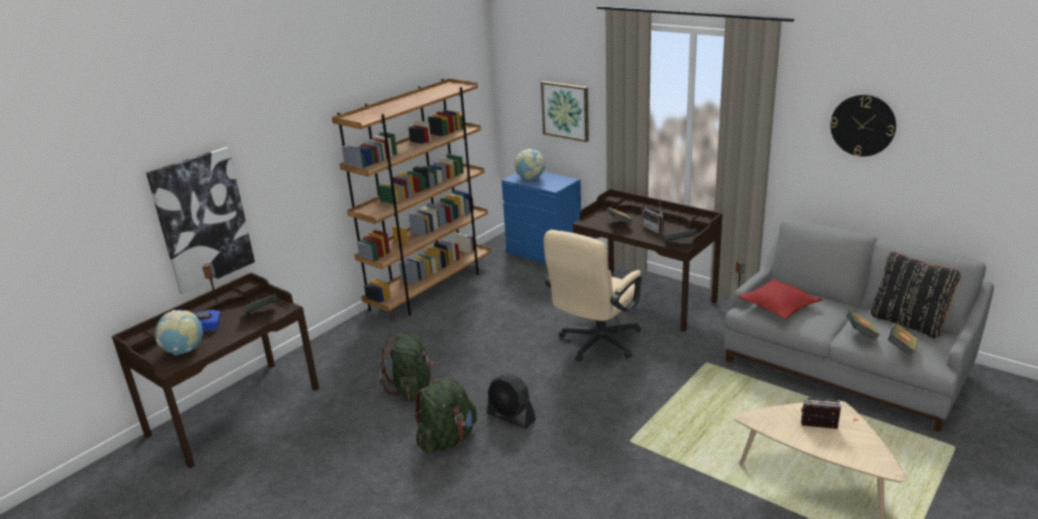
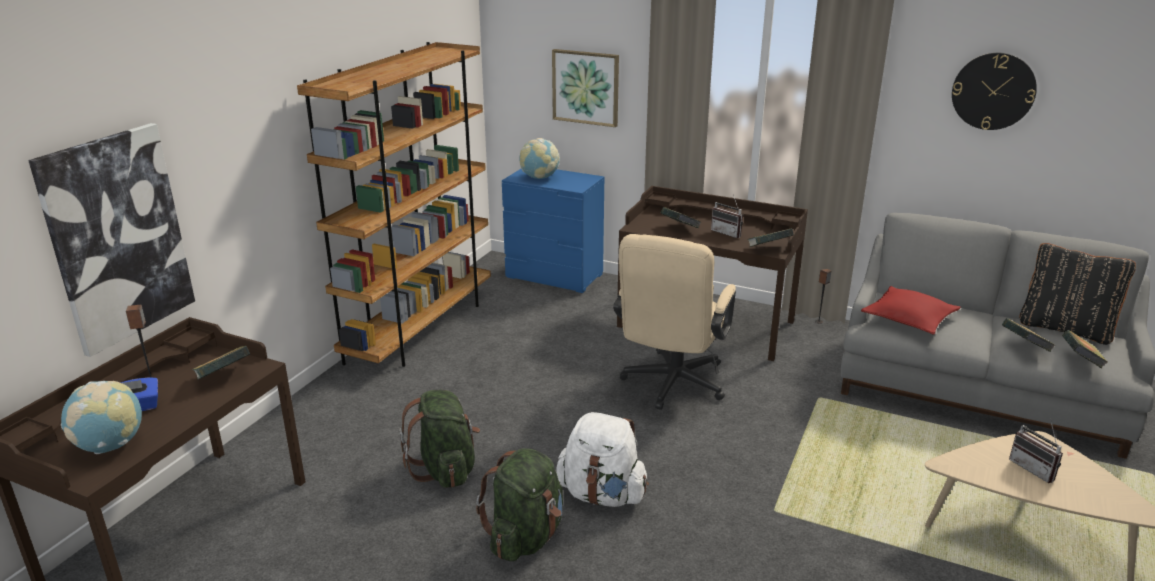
camera: 15 degrees left, 0 degrees up
(511, 417) = (602, 495): black fan -> white backpack
(819, 428) = (1035, 469): radio -> radio turned 120 degrees counterclockwise

